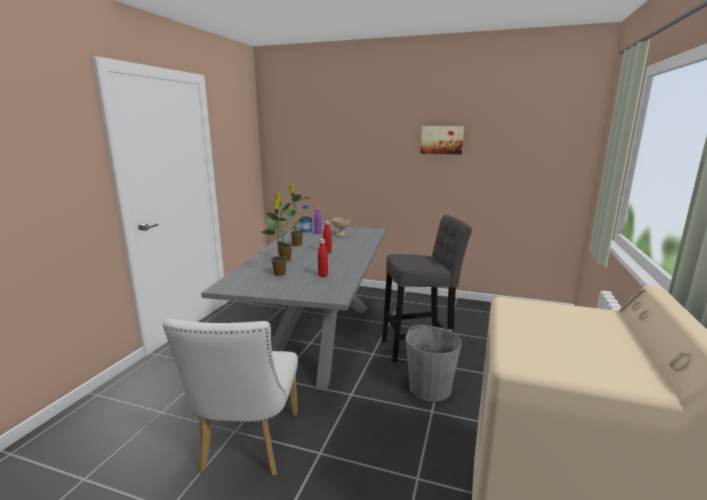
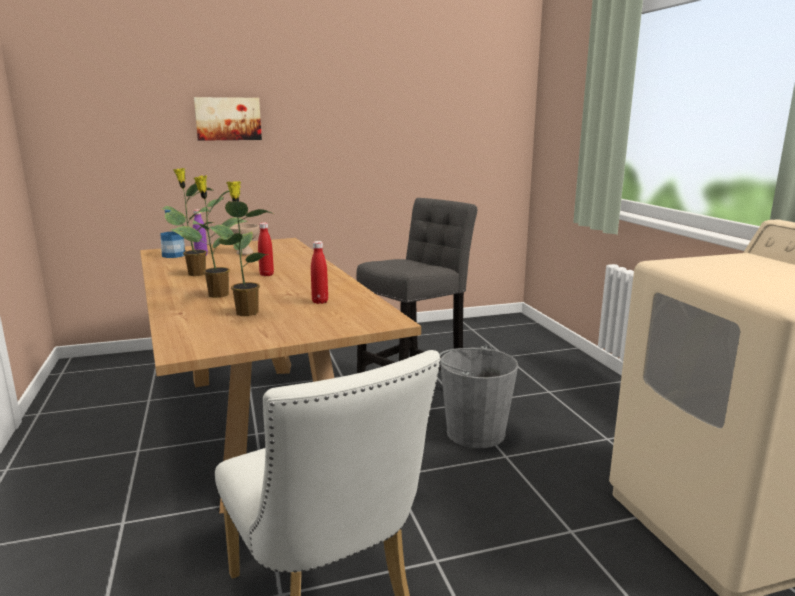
camera: 35 degrees left, 0 degrees up
(318, 338) = (262, 423): grey dining table -> brown dining table
(442, 140) = (354, 99): picture -> picture (228, 119)

